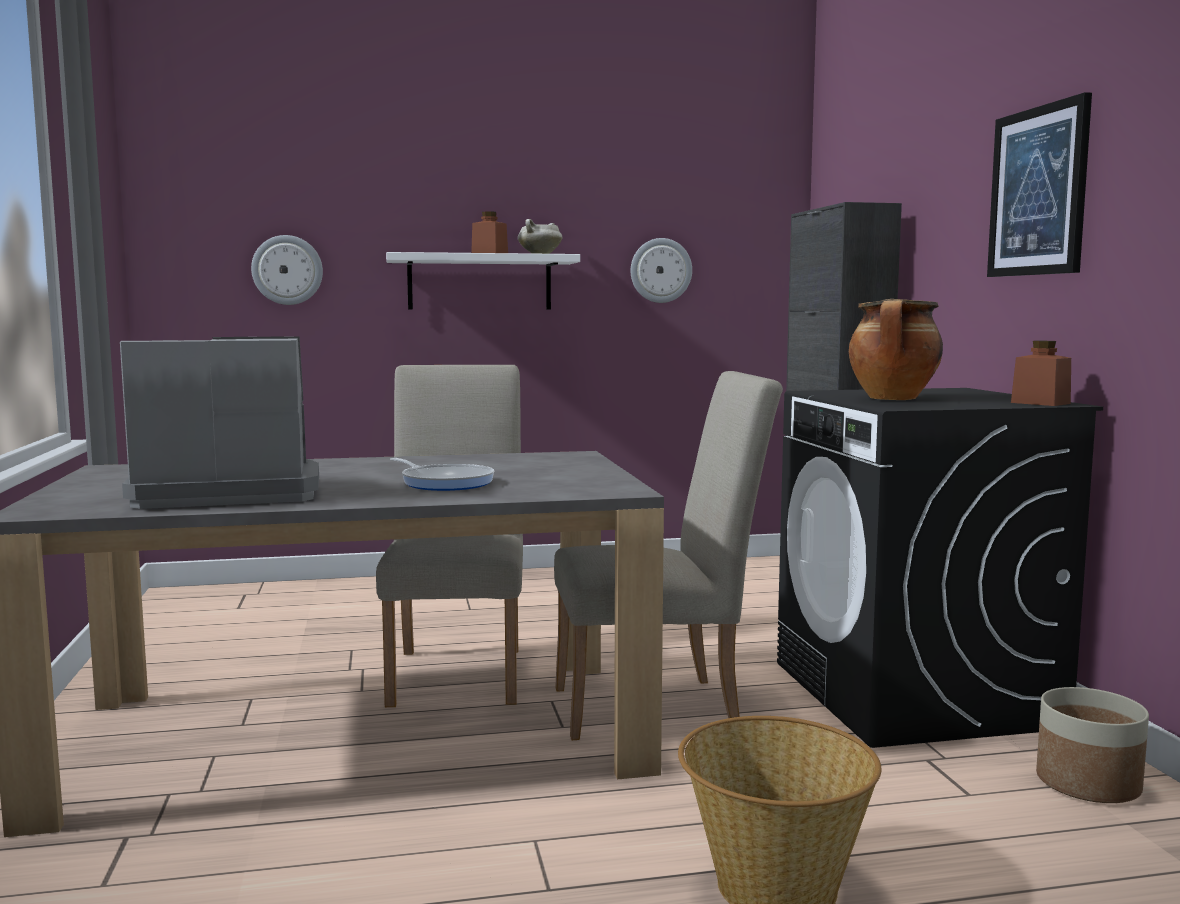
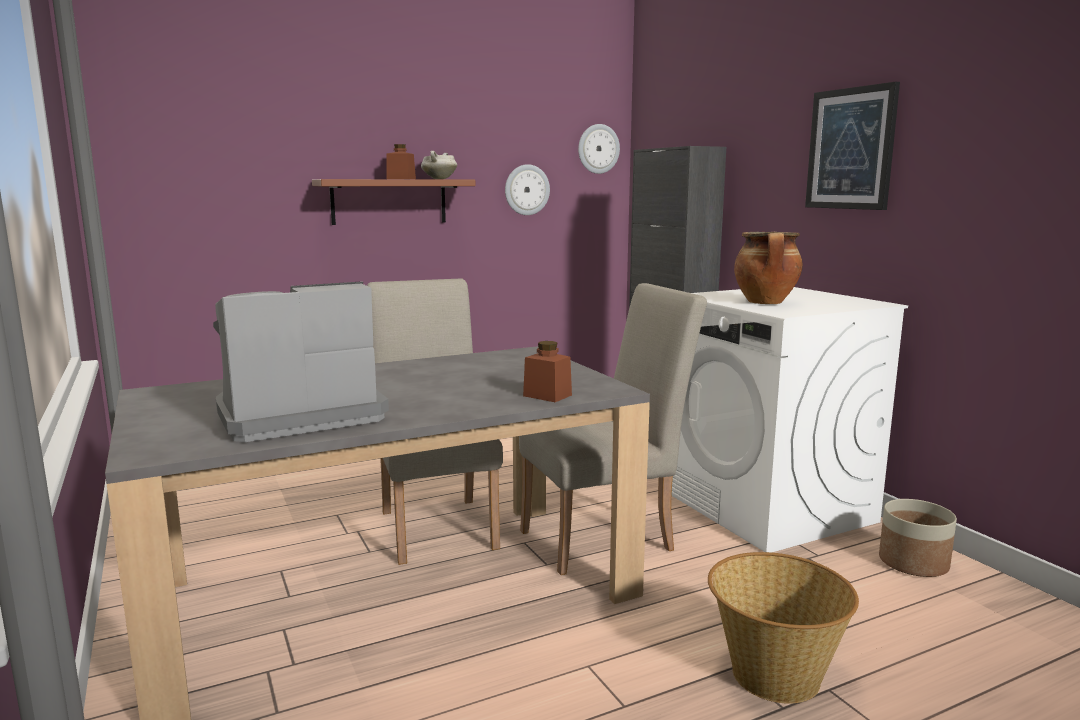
camera: 15 degrees left, 5 degrees up
(287, 270) = (226, 193): wall clock -> wall clock (598, 149)
(445, 482) = (467, 390): frying pan -> none
(480, 282) = (389, 201): white shelf -> brown shelf
(914, 694) = (769, 507): black washing machine -> white washing machine
(1040, 403) = (865, 303): brown jar -> brown jar (547, 395)

